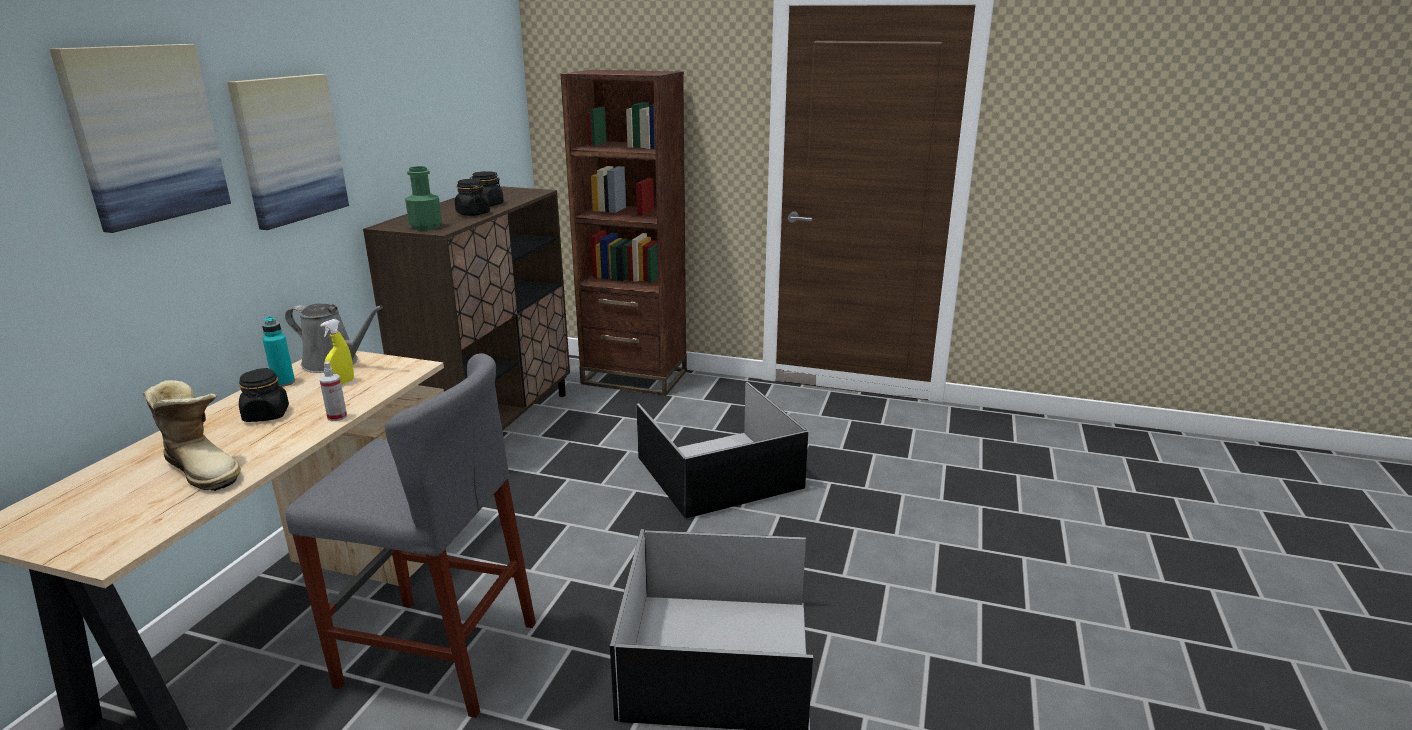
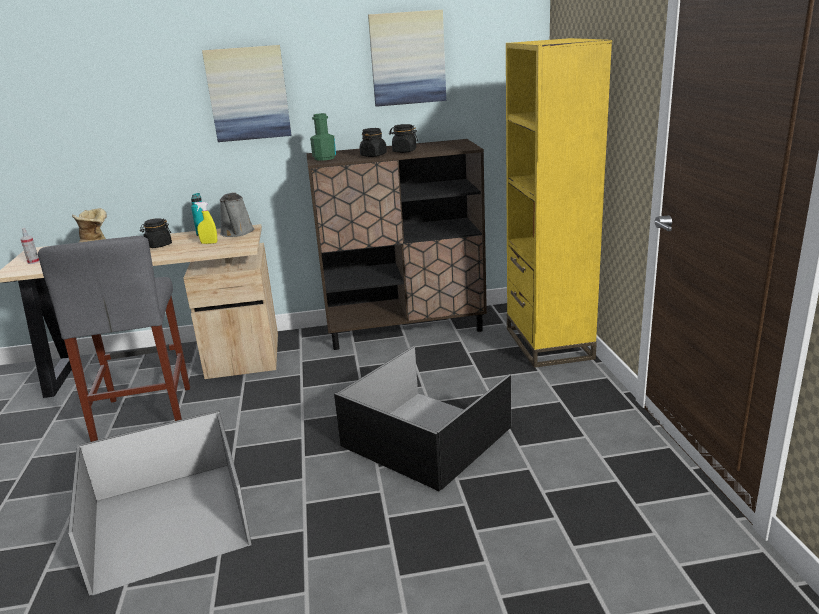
camera: 65 degrees right, 0 degrees up
(145, 134) = (145, 79): picture -> picture (407, 58)
(337, 417) = (162, 257): spray bottle -> spray bottle (33, 262)
(634, 377) = (548, 343): brown bookcase -> yellow bookcase

